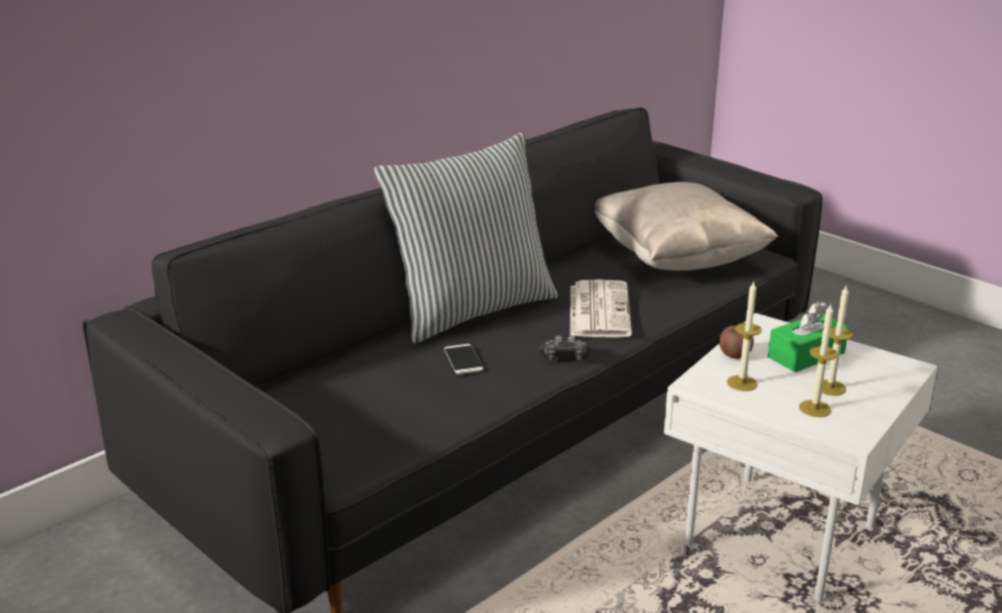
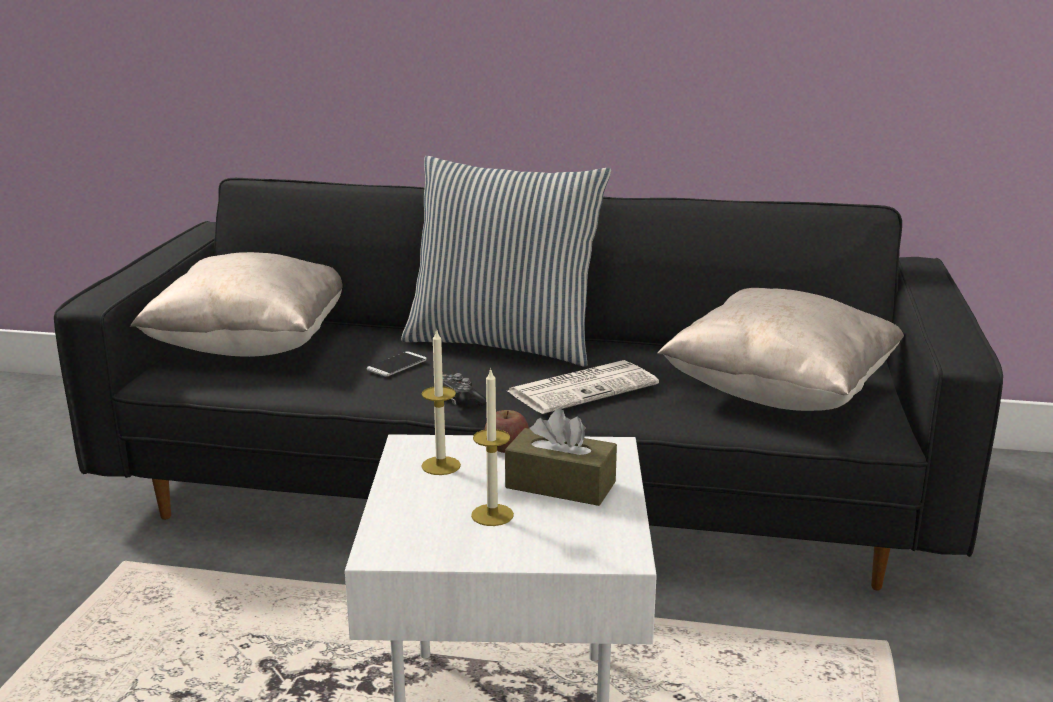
camera: 55 degrees right, 5 degrees down
(318, 410) = (252, 346): none -> beige pillow
(806, 355) = (560, 485): green tissue box -> brown tissue box
(815, 408) = (426, 516): candle -> none

